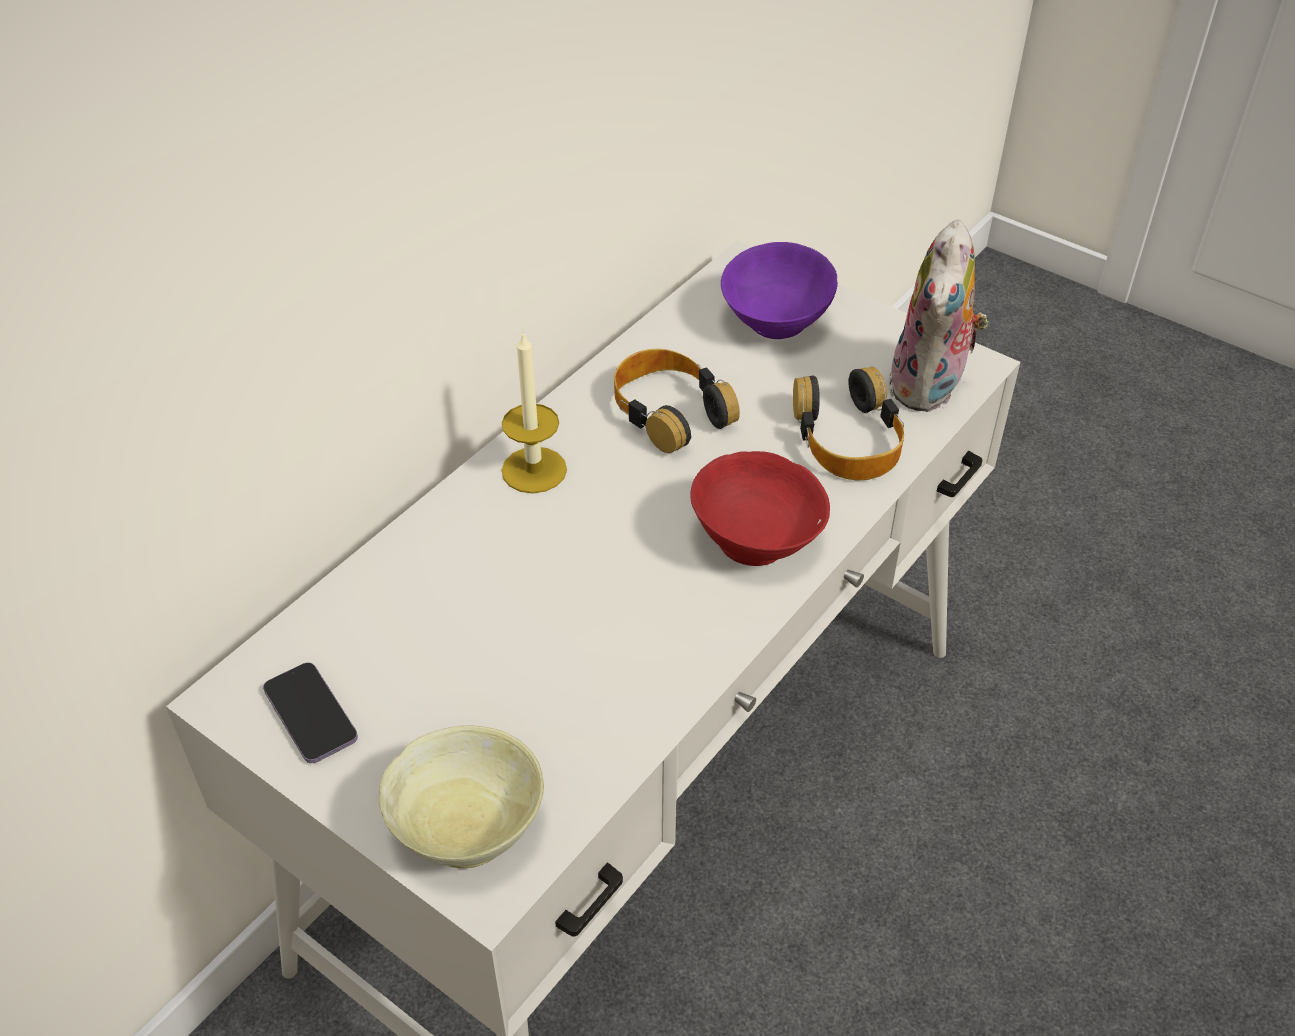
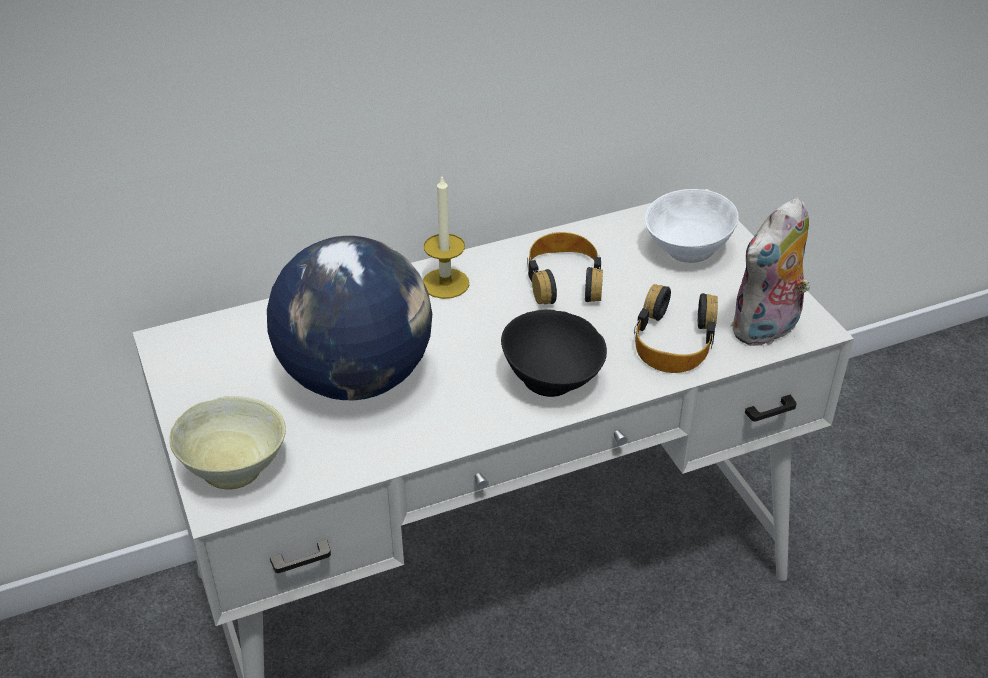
camera: 30 degrees right, 5 degrees down
(310, 715) = (202, 369): phone -> none
(523, 638) = (356, 377): none -> globe
(757, 544) = (552, 382): red bowl -> black bowl
(774, 323) = (686, 250): purple bowl -> white bowl

